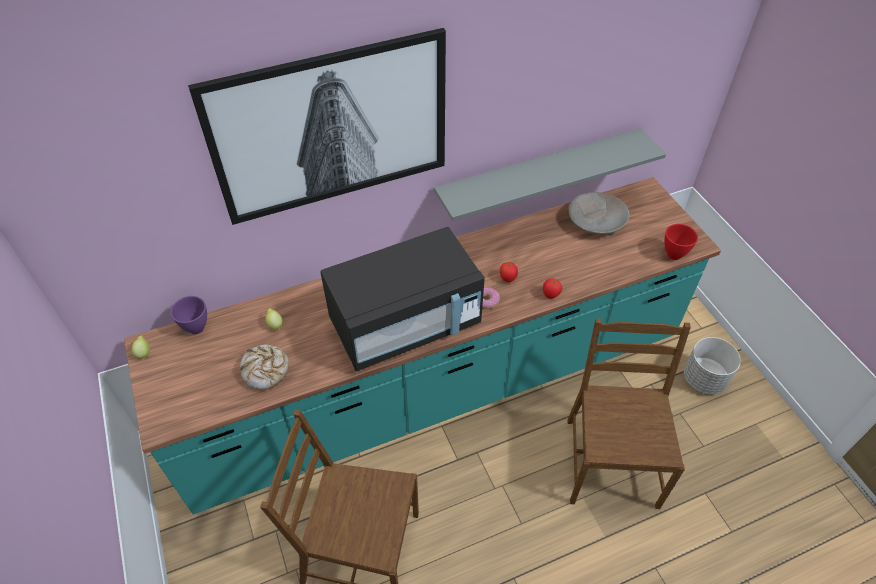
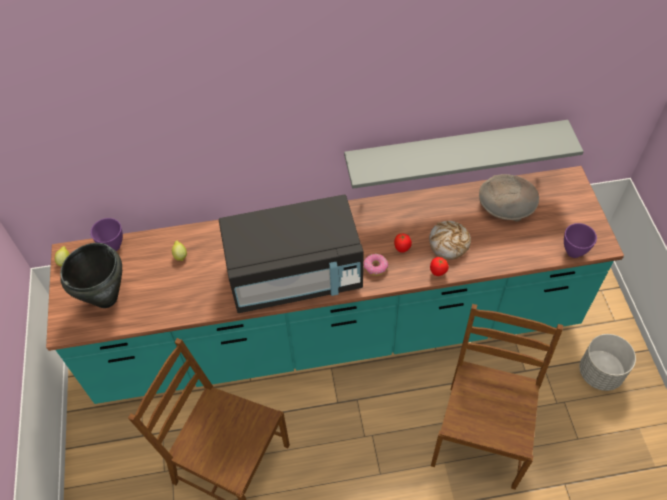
camera: 15 degrees right, 5 degrees up
(202, 383) = (107, 298): none -> black cooking pot
(265, 371) = (162, 297): bread -> bread (449, 243)
(332, 128) = (243, 93): picture -> none
(673, 255) = (572, 252): red bowl -> purple bowl

